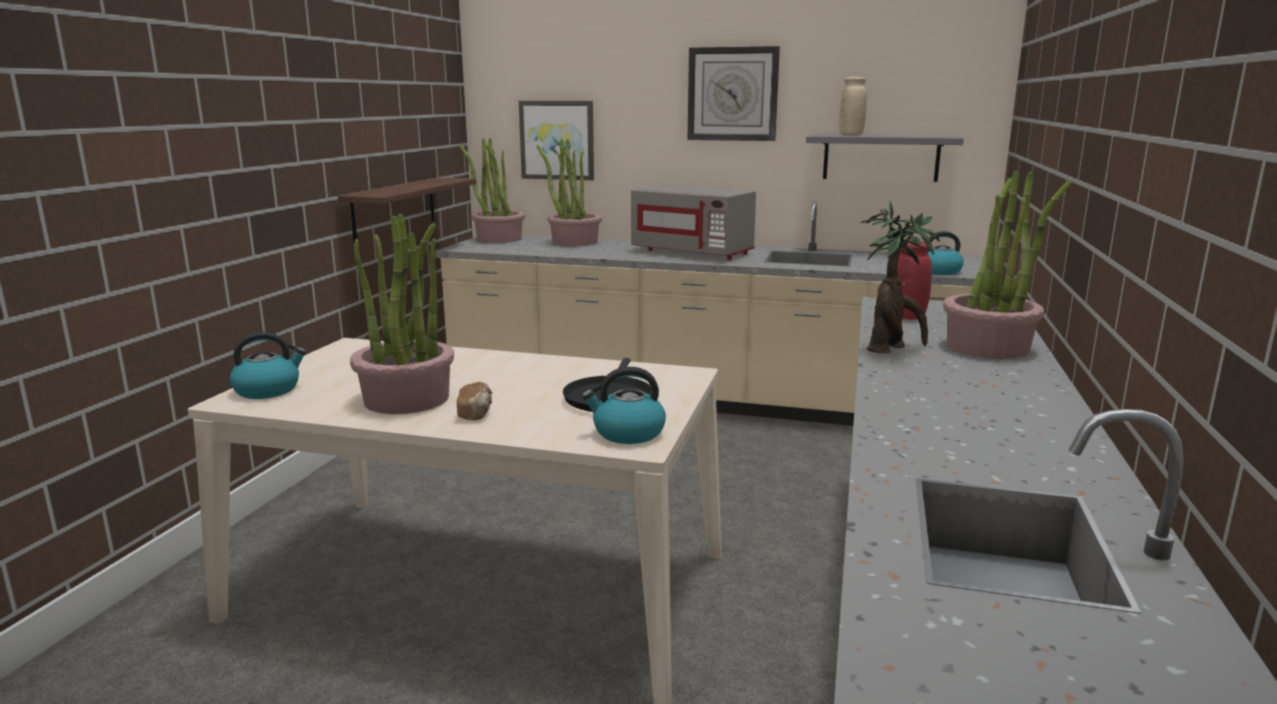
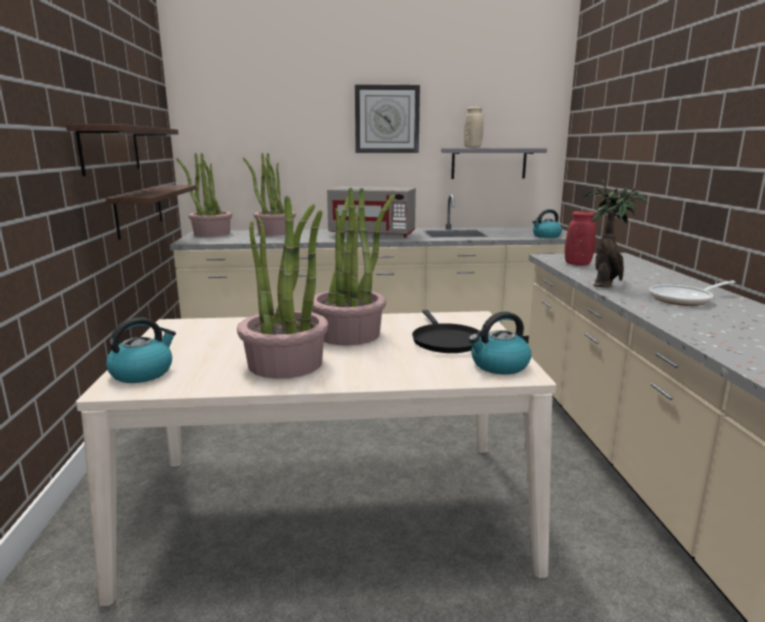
camera: 20 degrees left, 0 degrees up
(352, 140) = (111, 149): none -> shelf
(476, 413) = (361, 367): bread -> none
(557, 140) = (252, 154): picture -> none
(968, 381) = (684, 299): none -> frying pan
(988, 347) = (655, 277): potted plant -> potted plant (349, 334)

